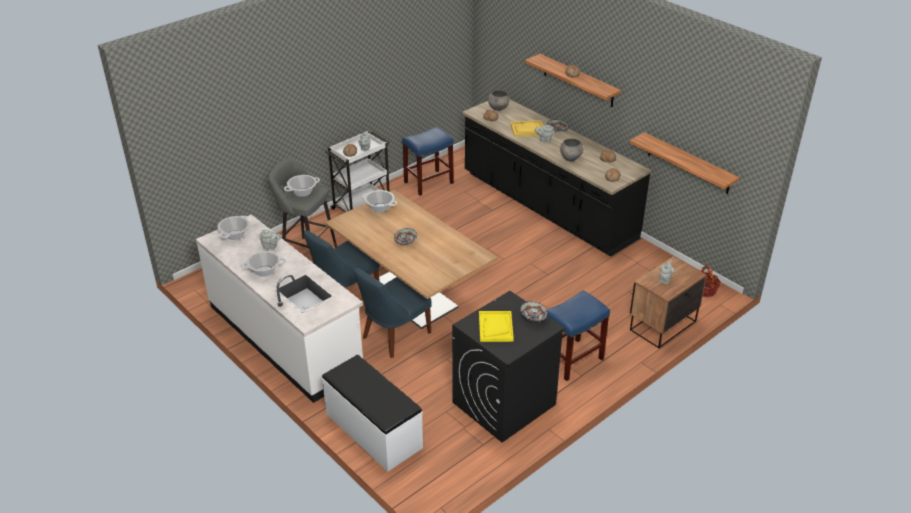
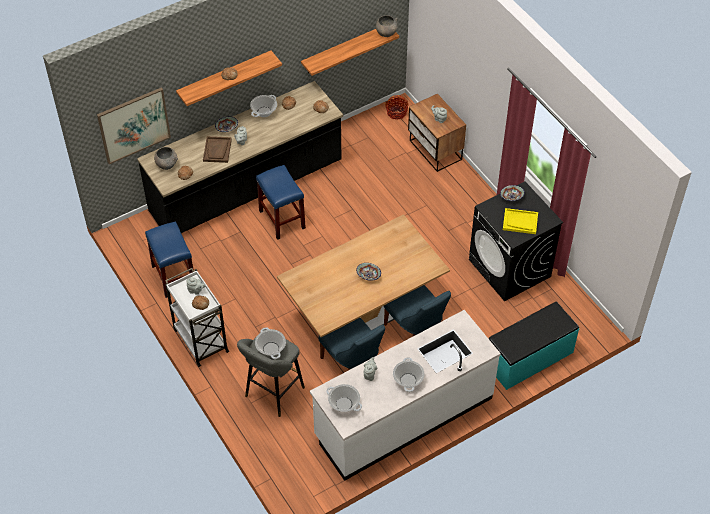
camera: 80 degrees left, 15 degrees up
(373, 431) = (529, 358): white bench -> turquoise bench
(380, 208) = (307, 290): cooking pot -> cooking pot (264, 112)
(506, 58) = (134, 125): none -> picture
(527, 129) = (217, 150): yellow tray -> brown tray
(570, 158) = (279, 129): grey bowl -> grey bowl (386, 33)
(572, 360) = (466, 216): blue stool -> blue stool (282, 220)

